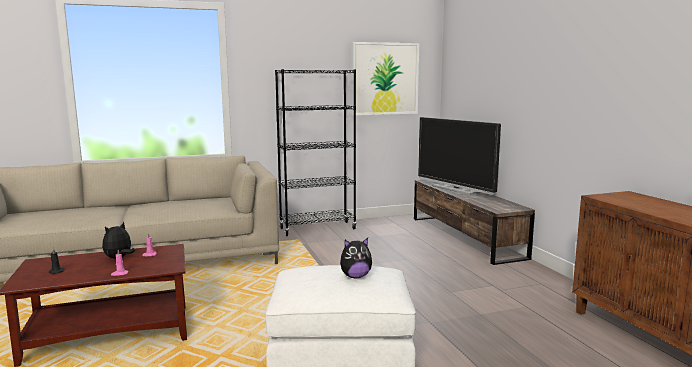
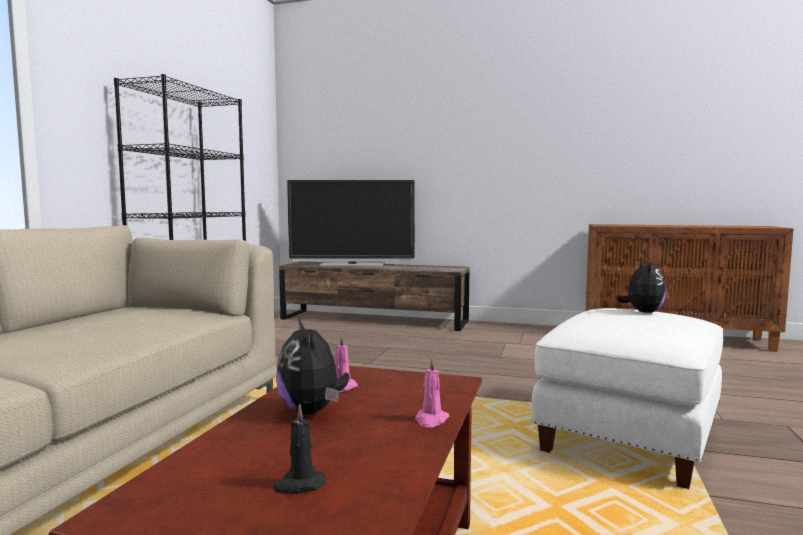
camera: 55 degrees left, 5 degrees down
(385, 79) = (233, 125): picture -> none

